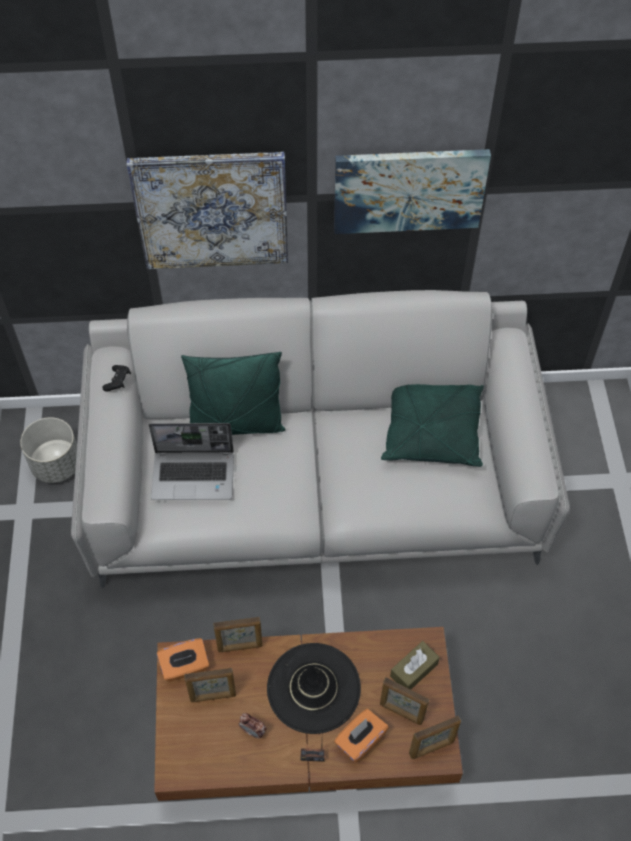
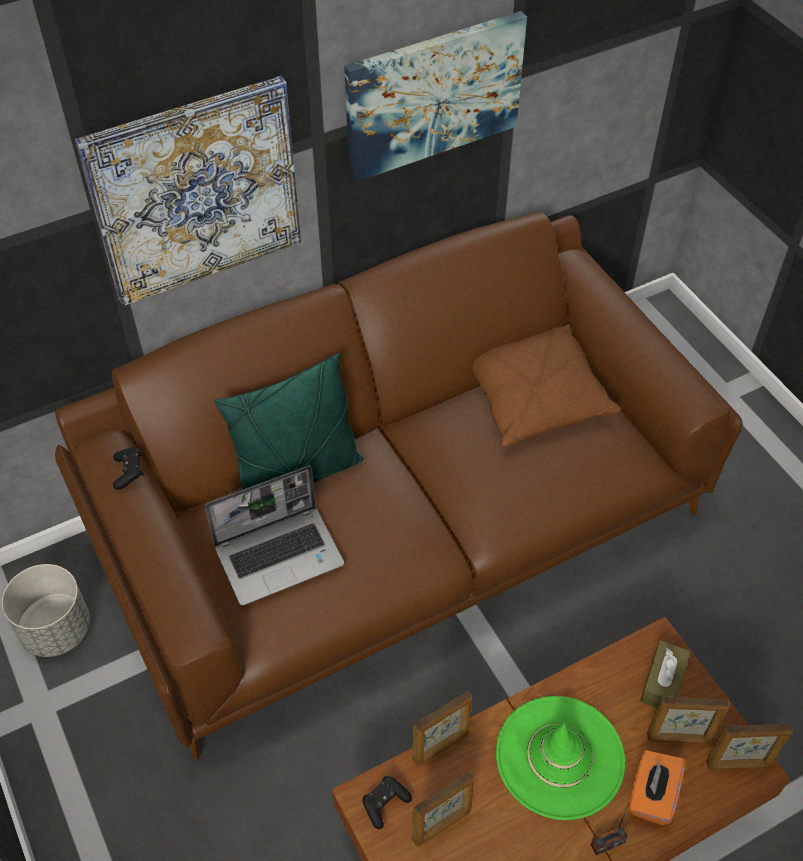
camera: 25 degrees left, 5 degrees down
(185, 666) = (385, 804): orange tissue box -> black game controller
(253, 731) = (517, 846): alarm clock -> none
(313, 688) = (560, 757): black hat -> green hat
(317, 487) = (402, 528): grey sofa -> brown sofa
(431, 431) = (534, 397): green pillow -> brown pillow
(432, 748) = (738, 764): picture frame -> picture frame turned 45 degrees clockwise

